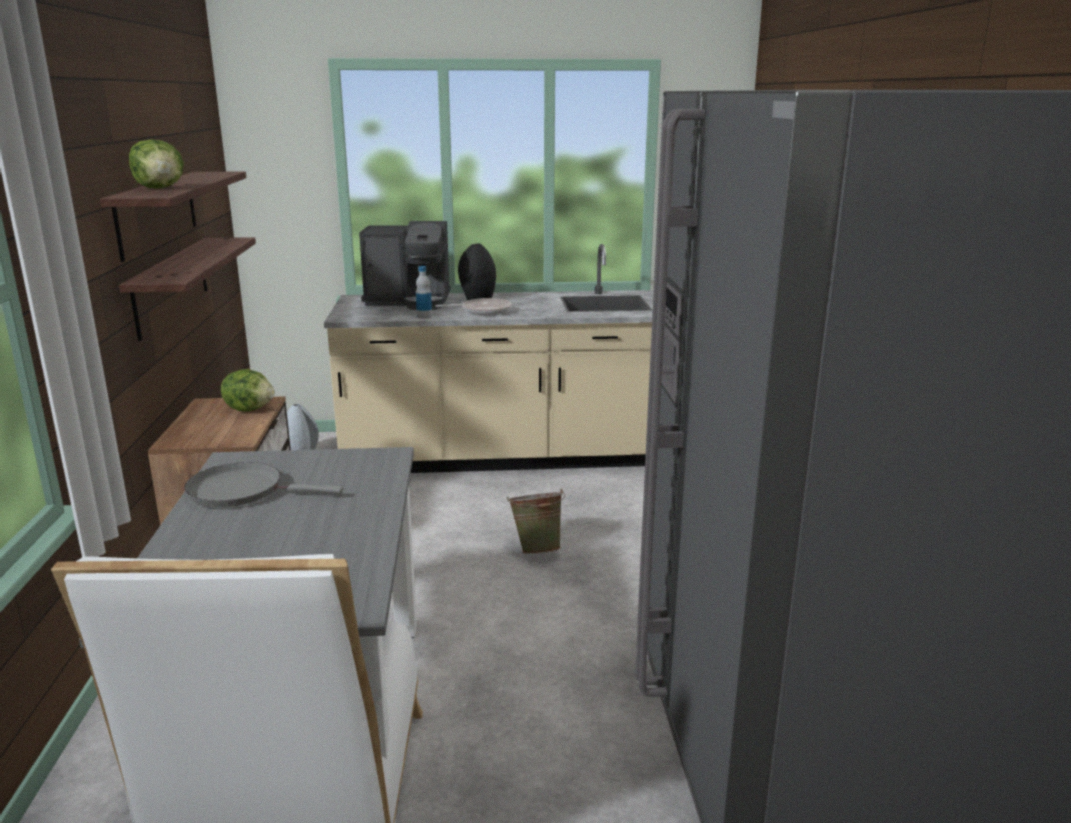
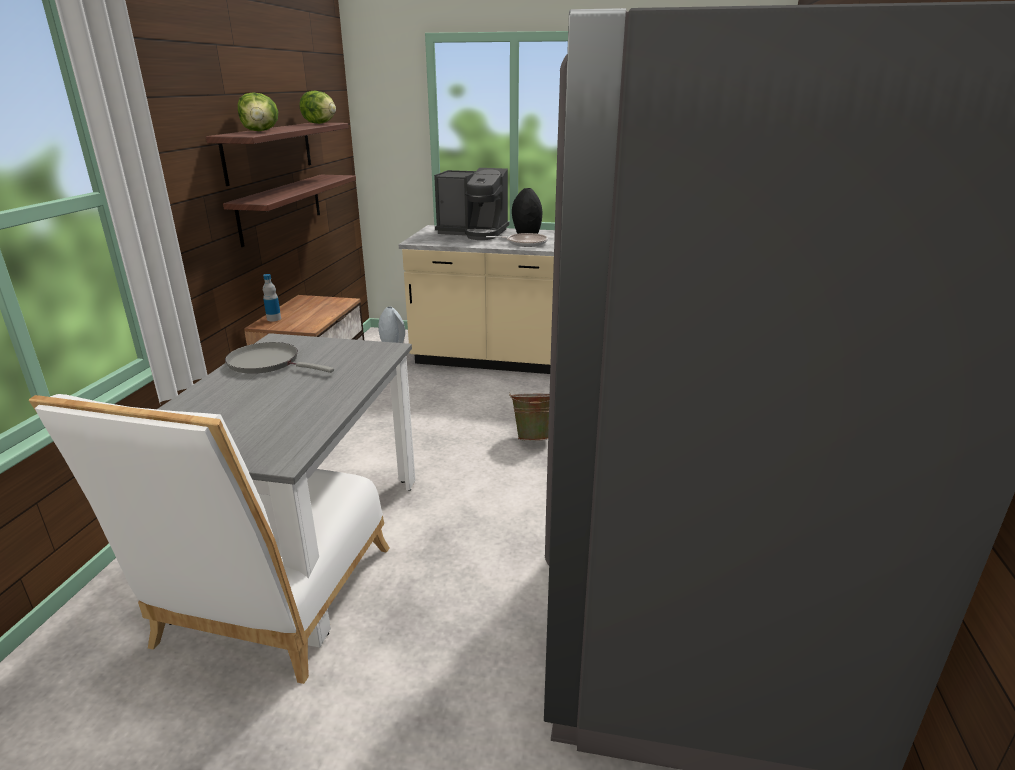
camera: 15 degrees right, 5 degrees up
(250, 409) = (330, 305): lettuce -> lettuce (320, 123)
(424, 316) = (476, 244): bottle -> bottle (274, 319)

